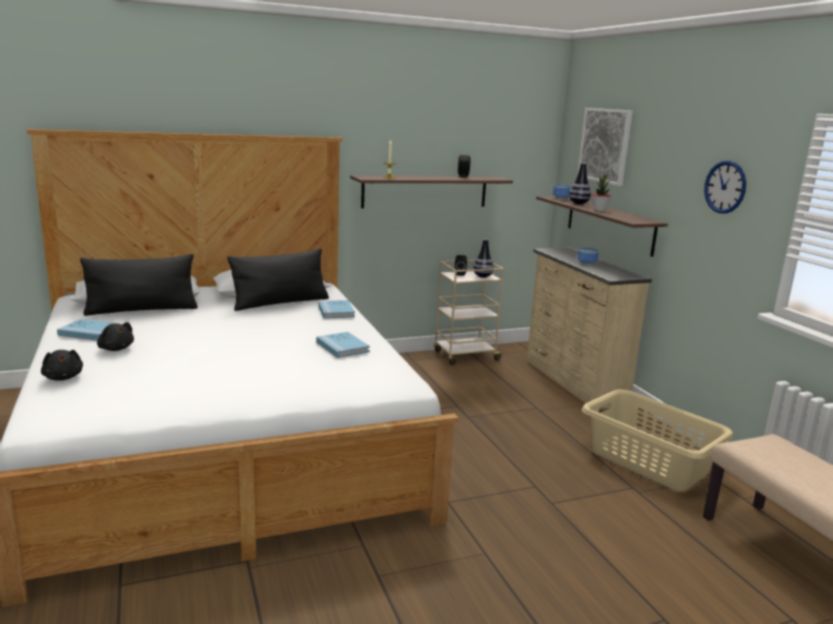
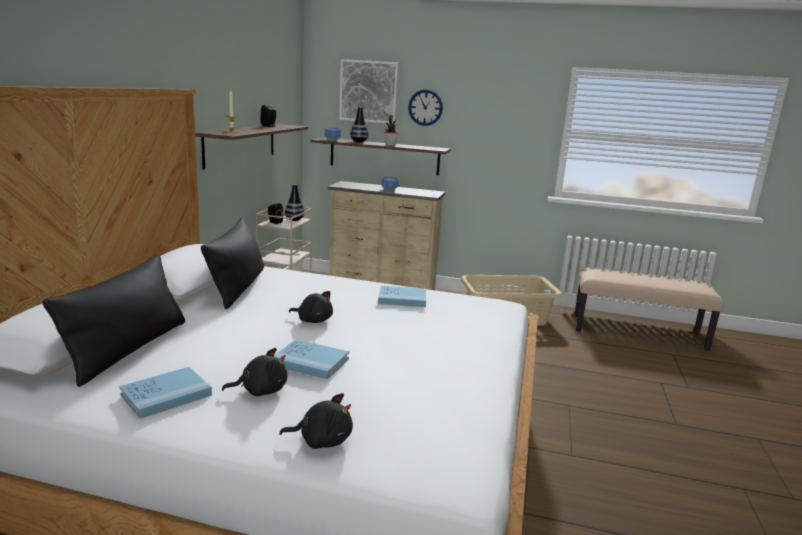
camera: 55 degrees left, 0 degrees up
(248, 333) = (313, 320): none -> black plush toy
(336, 311) = (303, 277): blue book -> blue book (310, 362)
(725, 187) = (503, 117): wall clock -> wall clock (425, 107)

